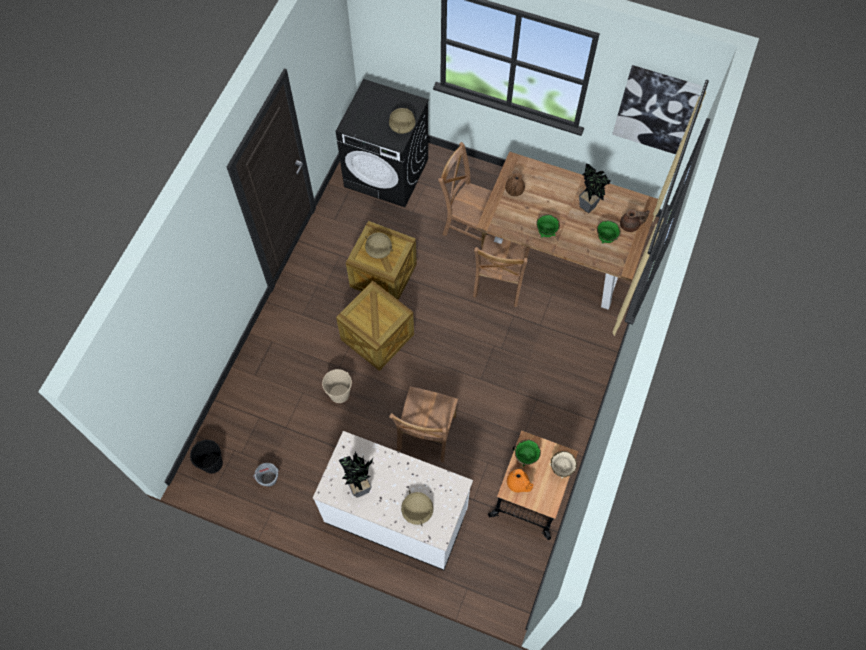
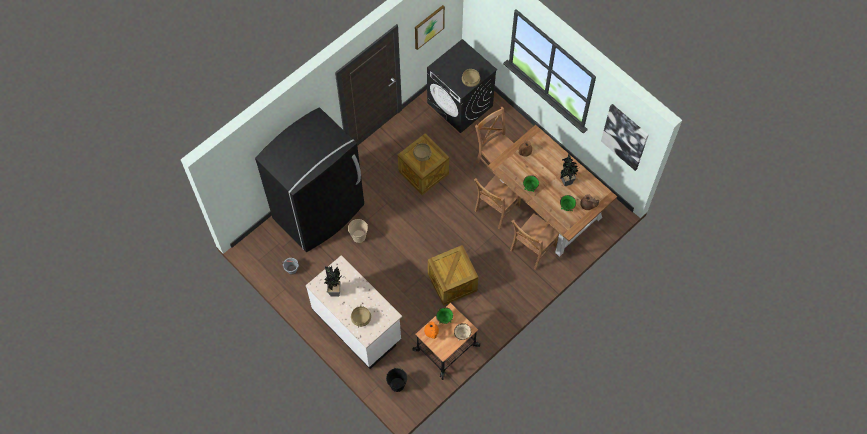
camera: 25 degrees right, 0 degrees up
(212, 463) = (263, 245): black bucket -> black bucket (397, 384)
(270, 384) = (319, 212): none -> black fridge
(321, 69) = (429, 27): none -> picture
(377, 337) = (400, 211): crate -> crate (452, 282)
(425, 435) = (399, 285): brown chair -> brown chair (531, 249)

